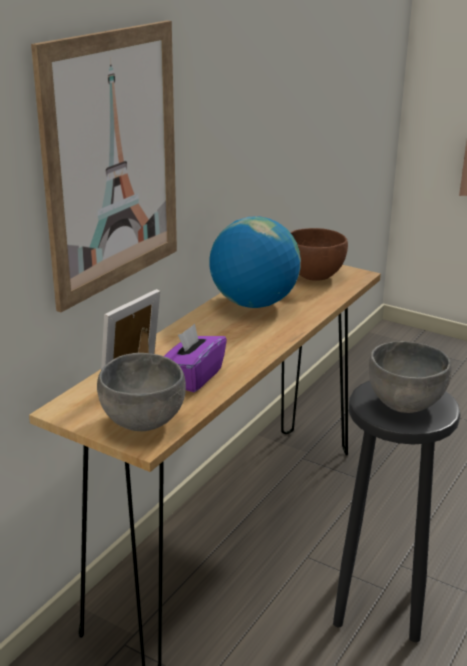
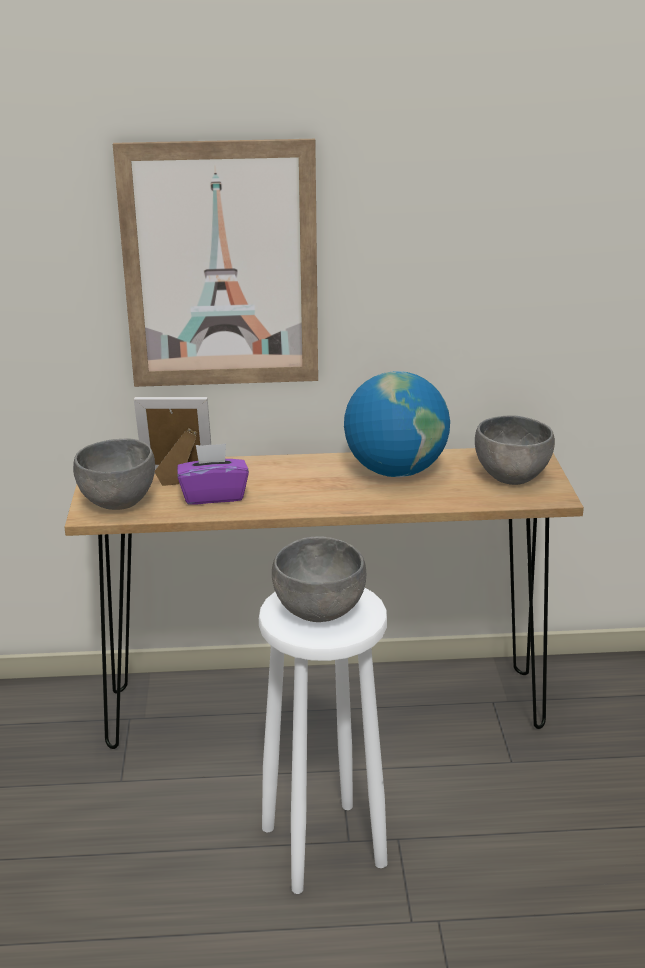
camera: 55 degrees right, 0 degrees up
(315, 275) = (512, 477): brown bowl -> grey bowl
(380, 602) = (325, 845): black stool -> white stool

